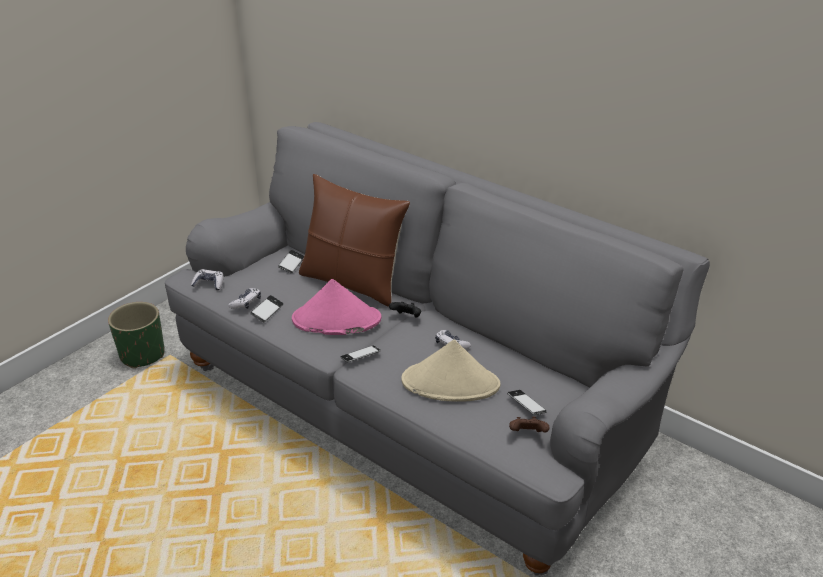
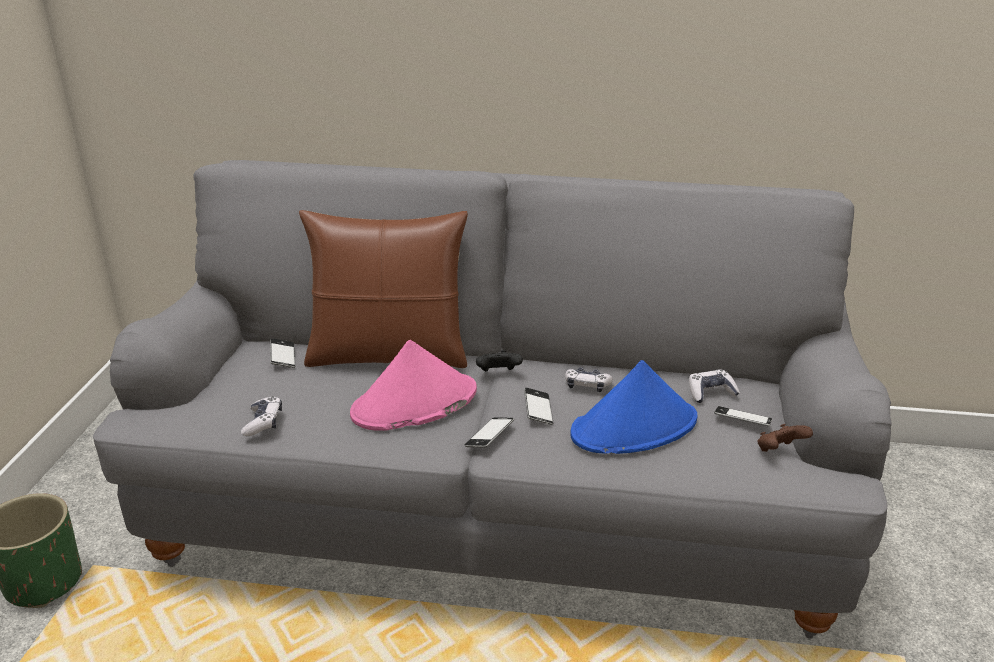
camera: 30 degrees left, 5 degrees down
(209, 284) = (180, 416): game controller -> game controller (711, 392)
(267, 311) = (306, 423): phone -> phone (538, 410)
(451, 383) = (634, 427): beige hat -> blue hat

